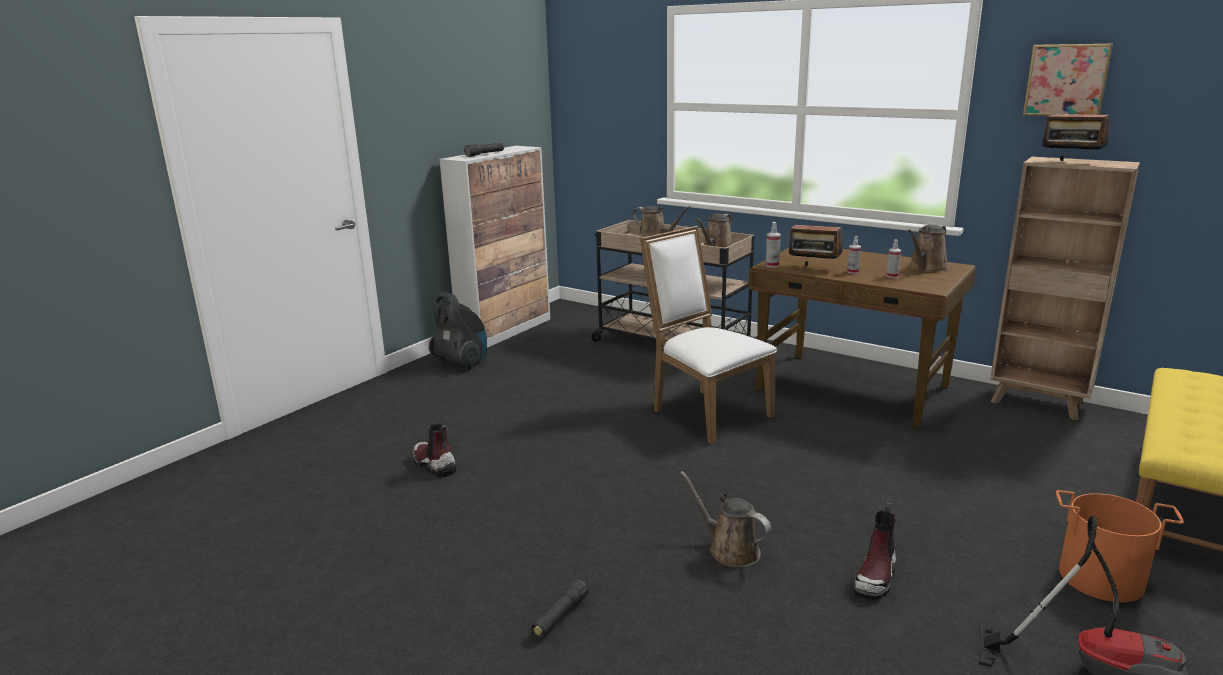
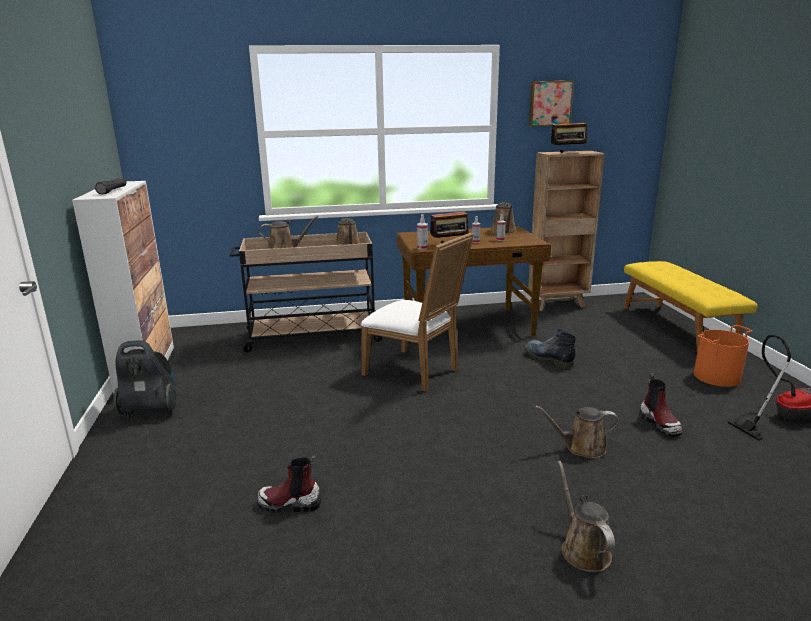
camera: 45 degrees left, 0 degrees up
(560, 616) = (583, 549): black flashlight -> brown watering can
(705, 412) = (416, 372): white chair -> white chair turned 150 degrees counterclockwise
(880, 456) = (547, 358): none -> boot

